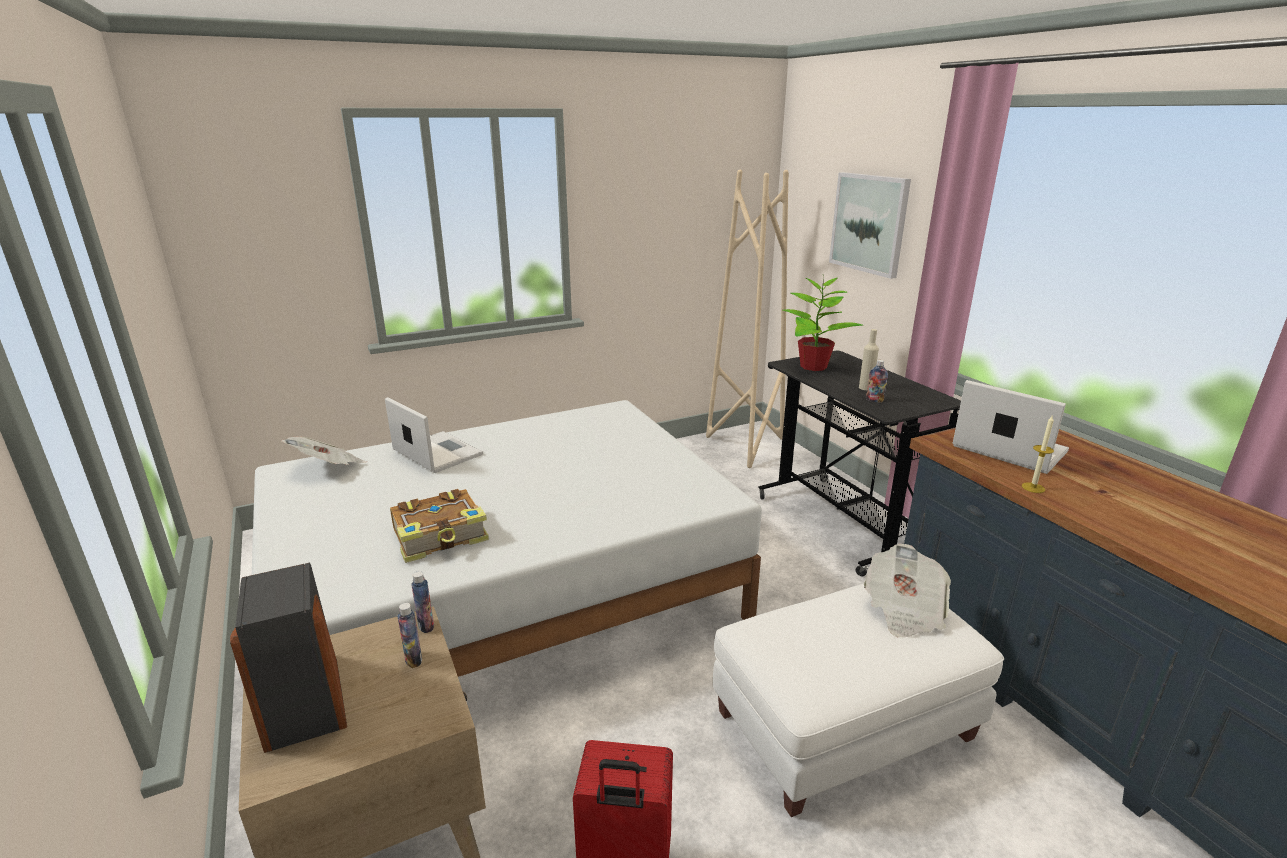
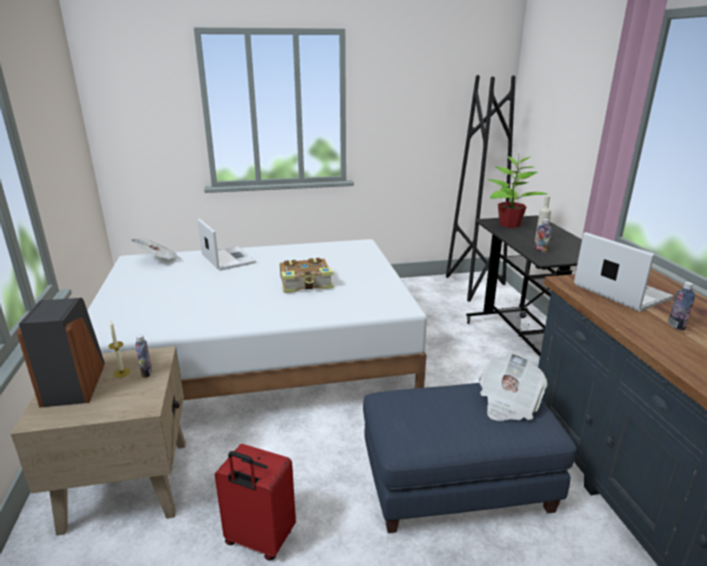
camera: 15 degrees right, 0 degrees up
(426, 625) = (164, 356): bottle -> bottle (676, 326)
(441, 536) = (202, 307): book -> book (306, 283)
(746, 448) = (473, 287): beige clothes rack -> black clothes rack
(845, 724) = (457, 482): white ottoman -> blue ottoman
(869, 223) = (570, 117): picture -> none
(1033, 487) = (619, 319): candle -> candle (122, 373)

